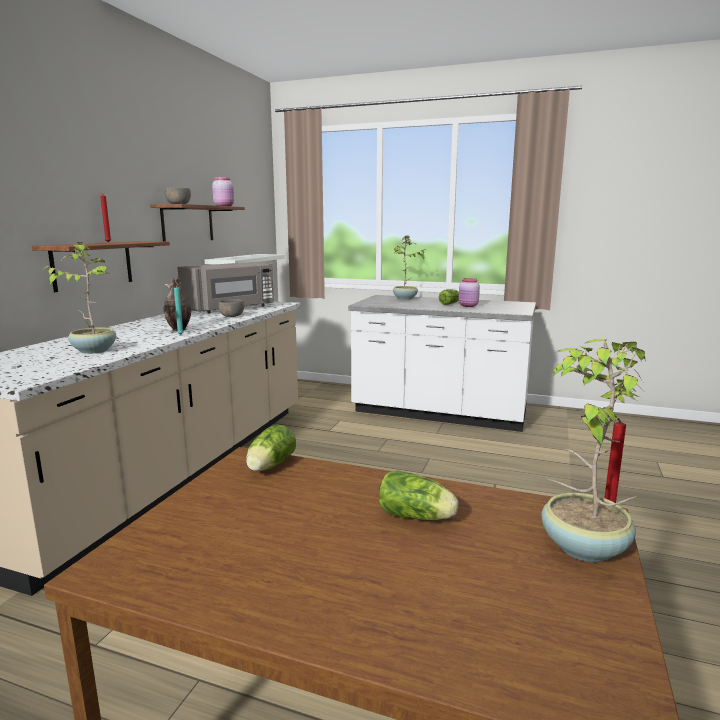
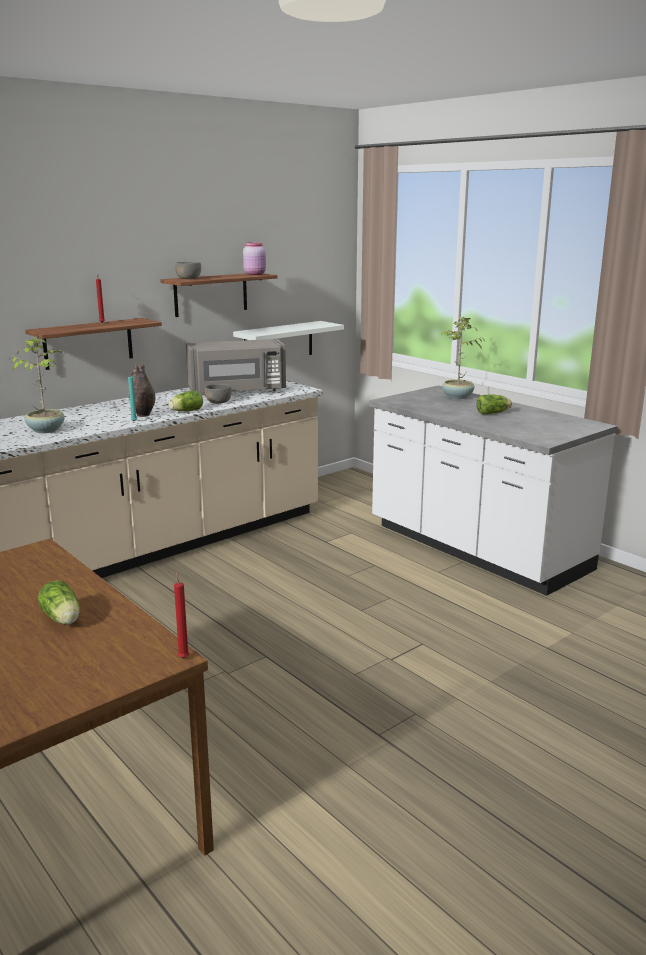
camera: 30 degrees right, 5 degrees up
(269, 466) = (42, 558): lettuce -> lettuce (185, 411)
(468, 306) = (506, 420): pink jar -> none
(581, 547) = (117, 670): potted plant -> none

